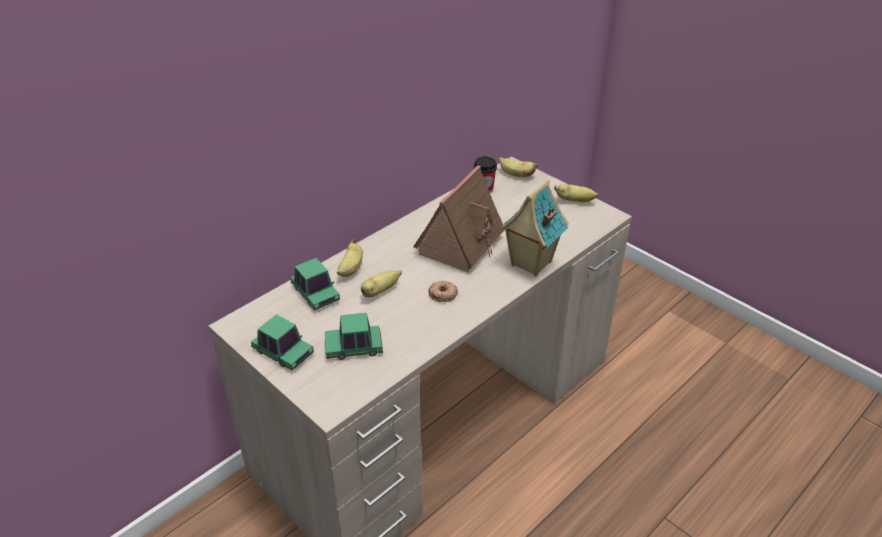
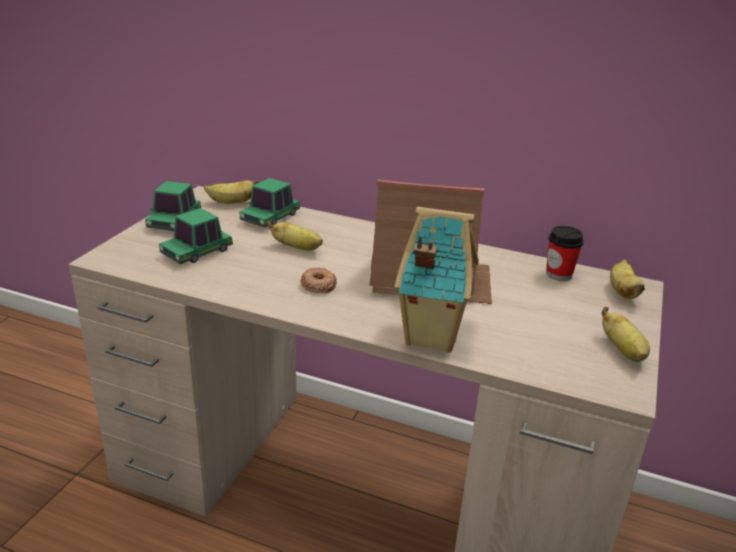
camera: 65 degrees right, 10 degrees down
(351, 269) = (322, 226): banana -> banana (231, 202)
(354, 348) = (197, 252): toy car -> toy car turned 105 degrees counterclockwise

